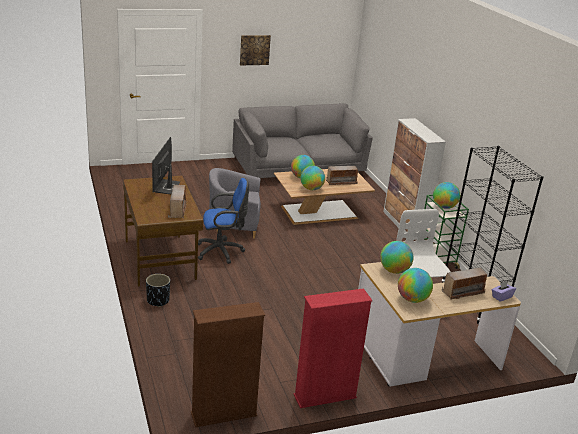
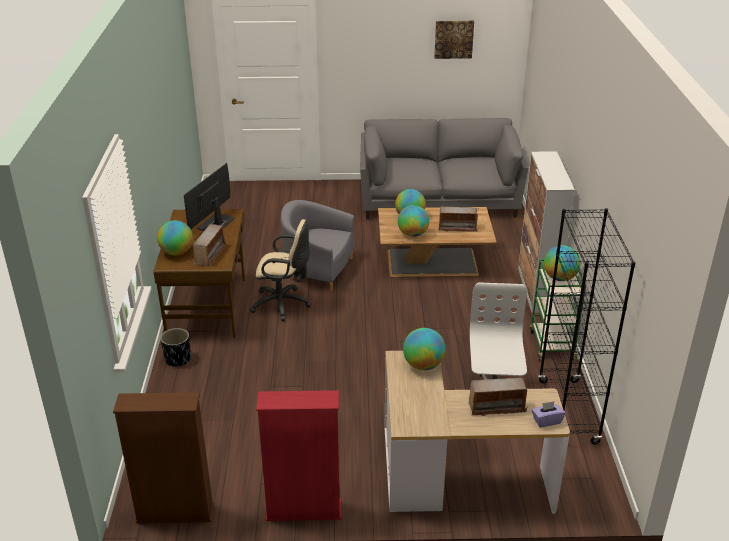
camera: 20 degrees right, 5 degrees up
(222, 251) = (283, 304): blue office chair -> beige office chair
(254, 49) = (385, 47): picture -> picture (453, 39)
(412, 299) = (421, 408): globe -> globe (177, 252)

